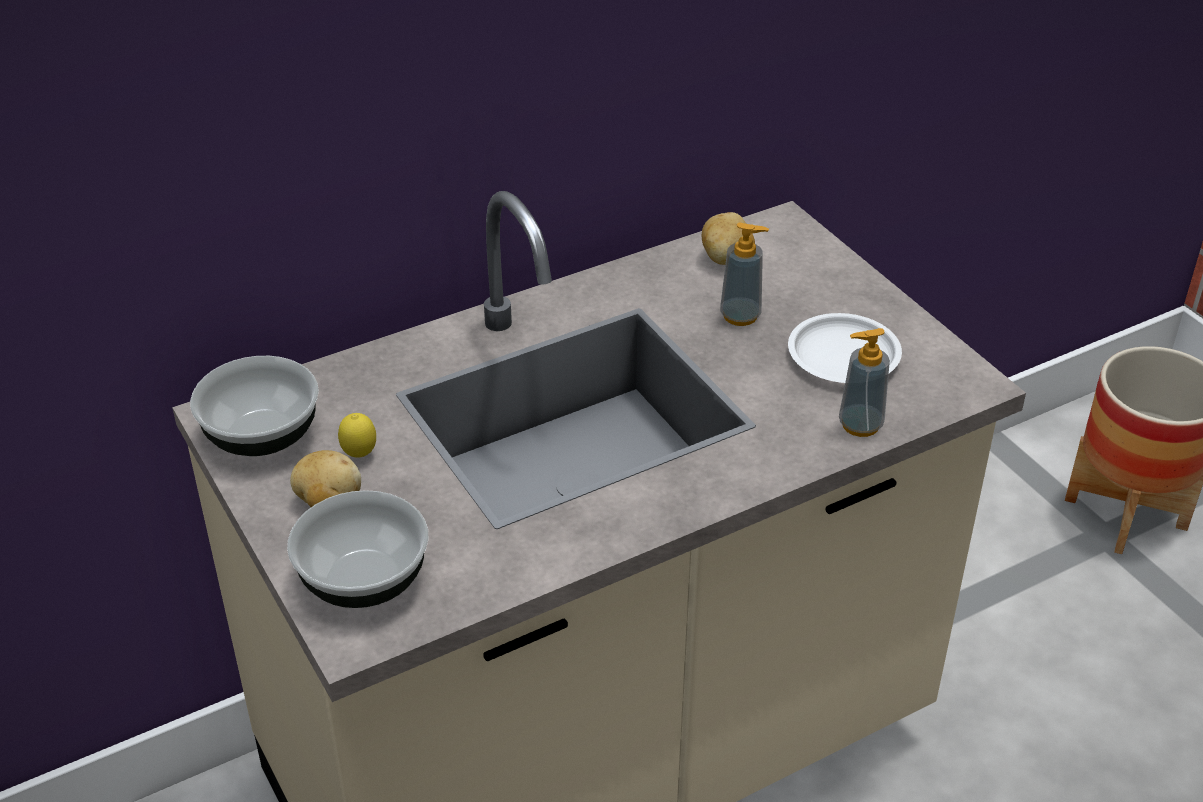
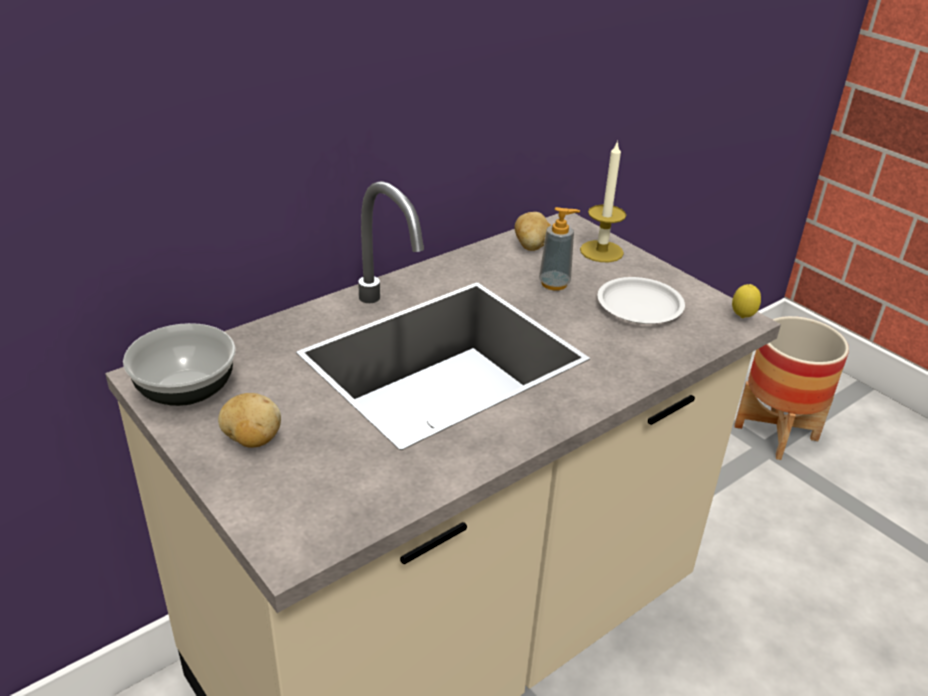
camera: 10 degrees left, 5 degrees down
(360, 455) = (273, 400): lemon -> lemon (742, 317)
(364, 581) = (293, 502): bowl -> none
(818, 270) = (601, 251): none -> candle
(860, 425) = (669, 353): soap dispenser -> none

